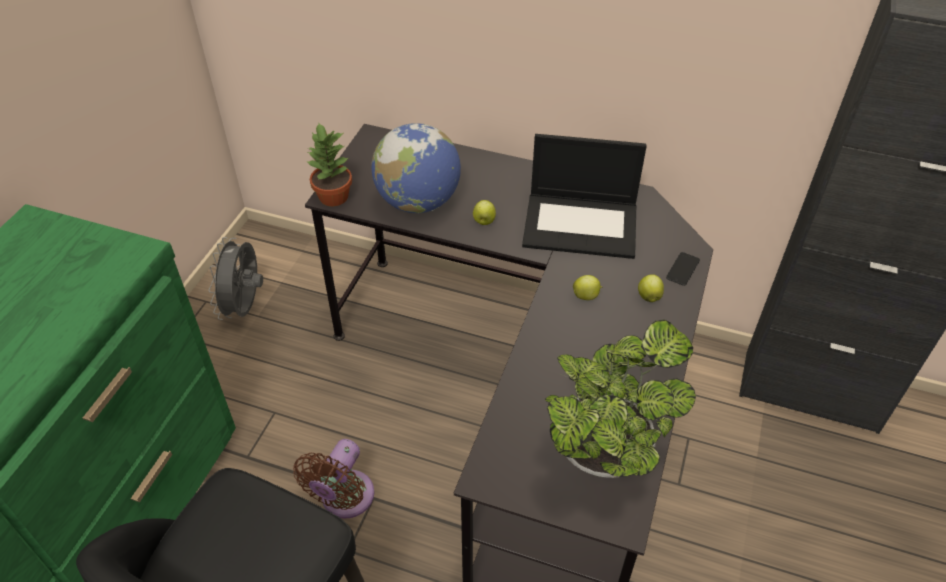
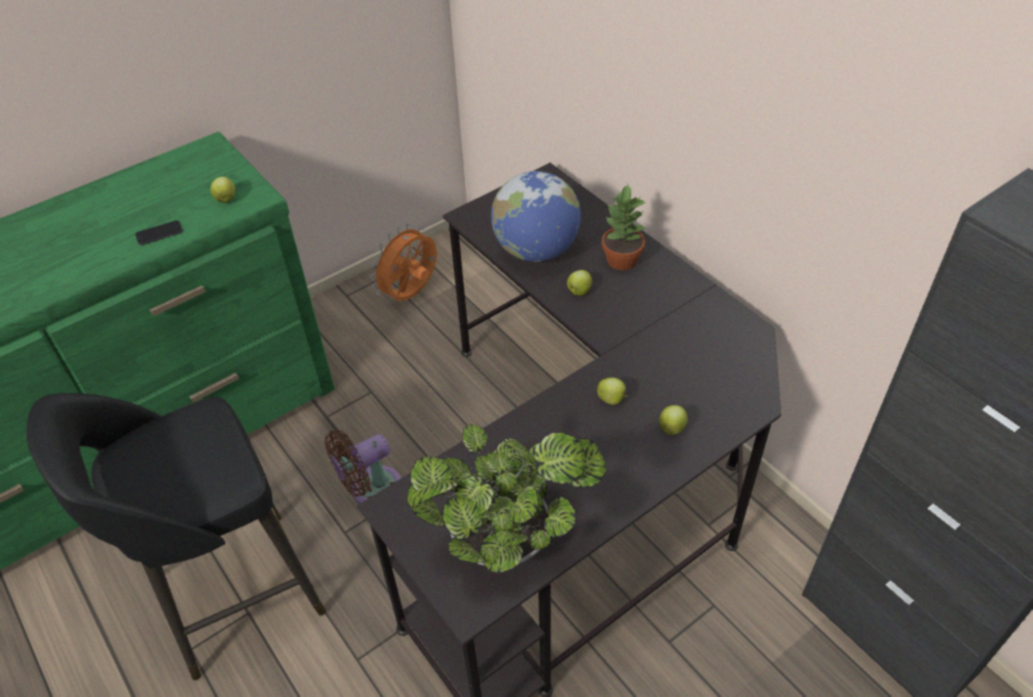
camera: 35 degrees right, 0 degrees up
(101, 266) = (226, 199): none -> apple
(245, 307) = (411, 294): grey fan -> orange fan
(333, 197) = (470, 218): potted plant -> potted plant (621, 260)
(581, 225) = (667, 333): laptop -> none
(682, 269) = (730, 418): phone -> phone (159, 233)

